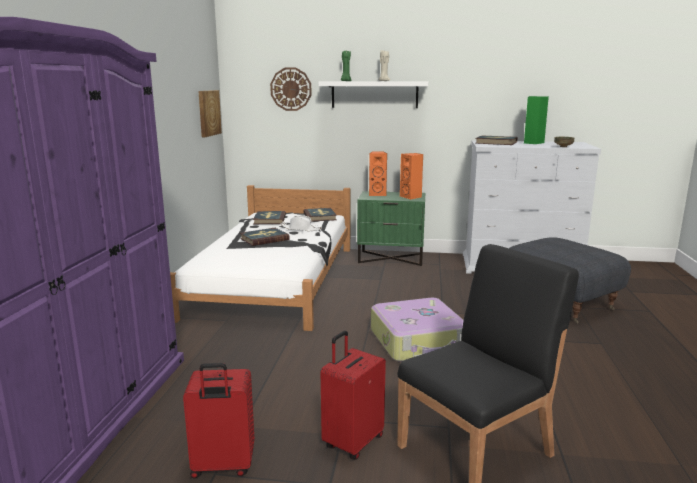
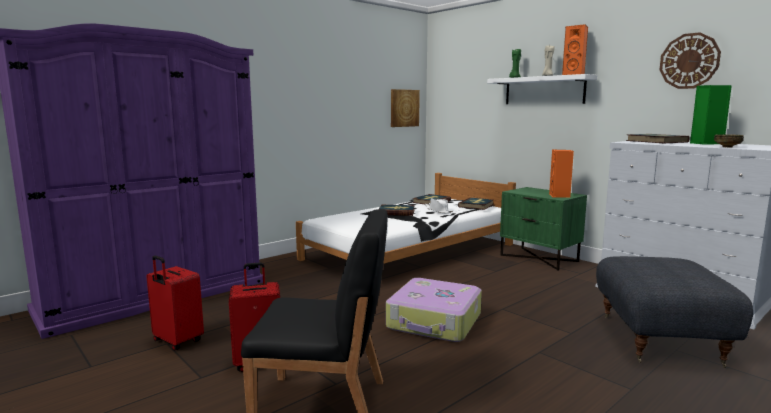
camera: 40 degrees right, 5 degrees down
(291, 89) = (475, 88): wall clock -> wall clock (689, 61)
(377, 194) = (532, 190): orange speaker -> orange speaker (575, 75)

